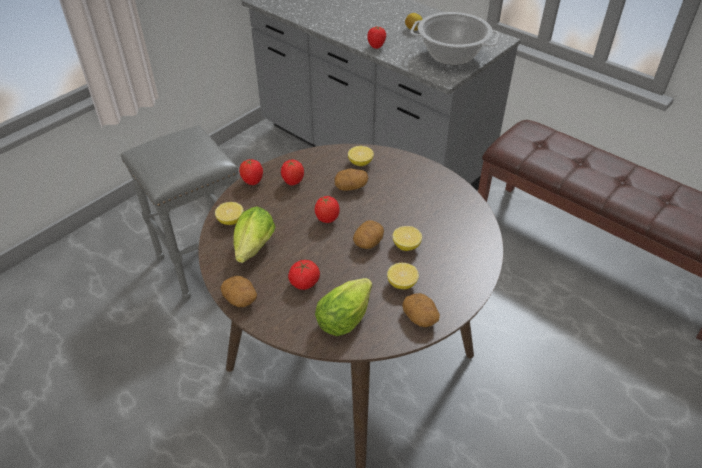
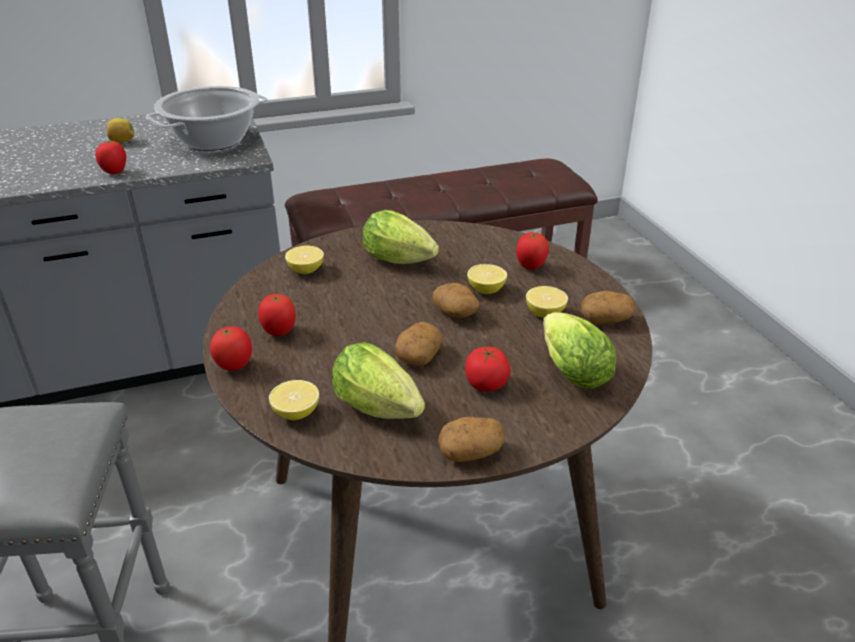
camera: 60 degrees left, 10 degrees down
(327, 220) = (384, 329): tomato -> tomato (530, 267)
(351, 186) = (341, 291): potato -> potato (418, 356)
(406, 196) = (402, 261): none -> lettuce

